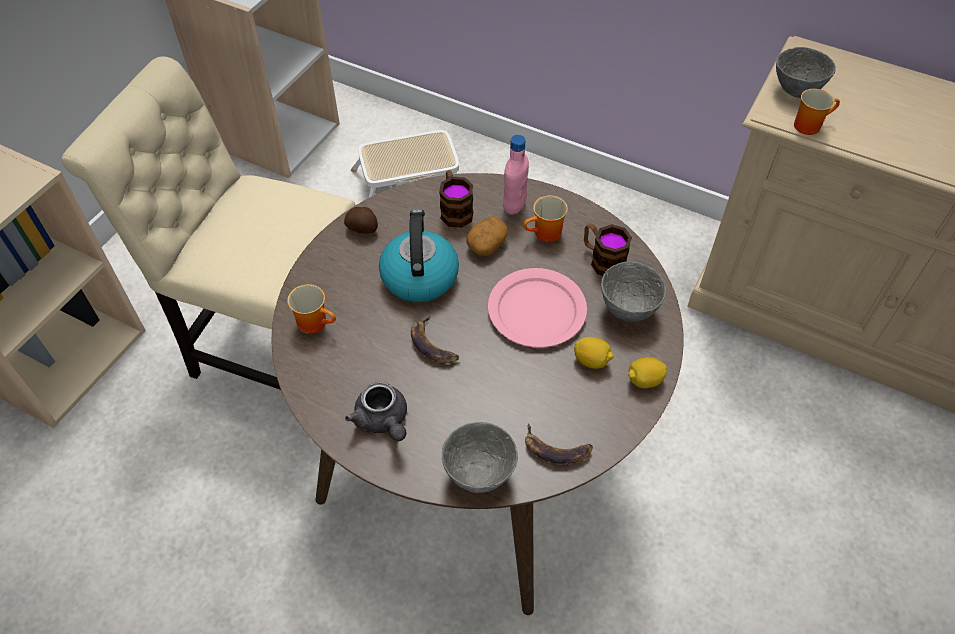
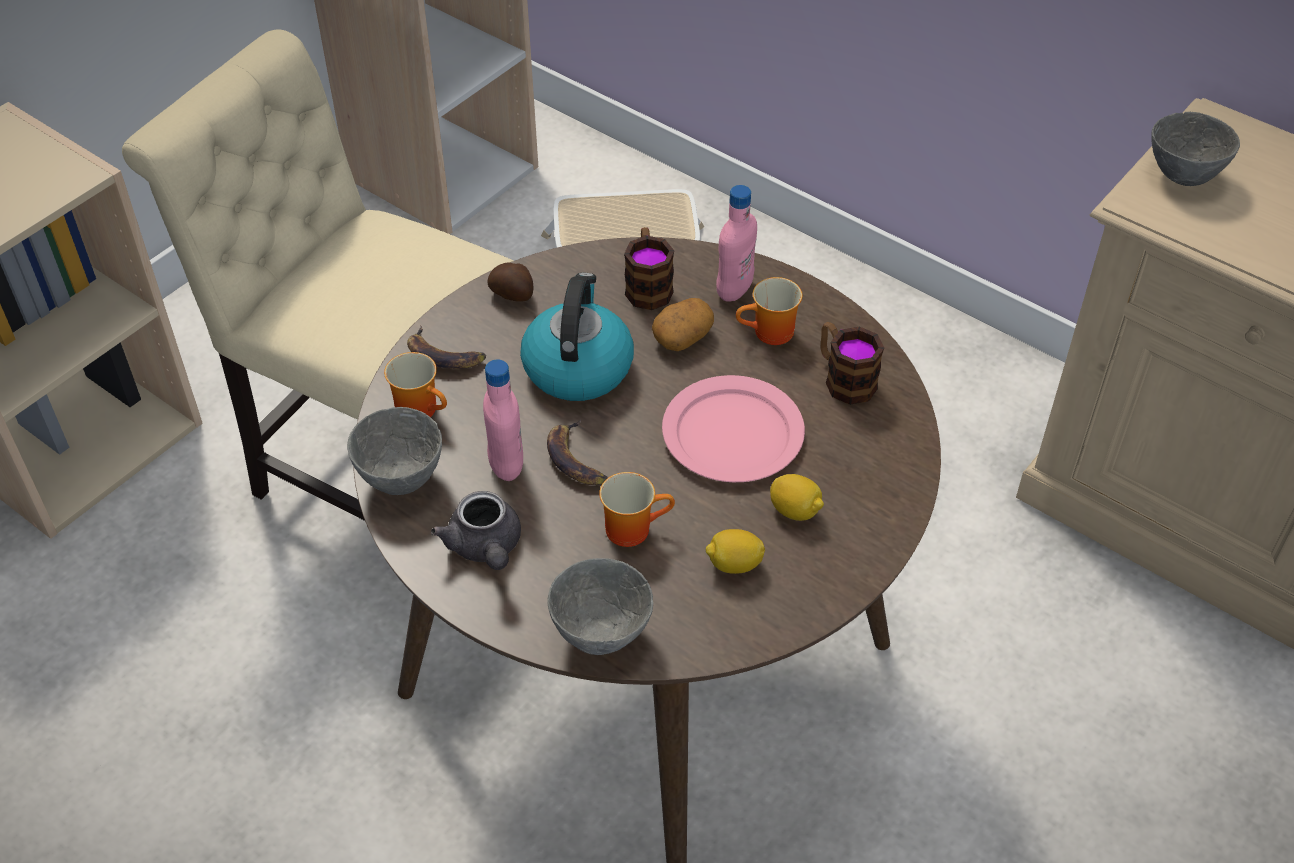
camera: 10 degrees right, 5 degrees down
(385, 356) = (506, 465): none -> pink bottle
(556, 448) = (716, 617): banana -> banana (444, 355)
(627, 310) = (863, 450): grey bowl -> grey bowl (399, 479)
(644, 380) = (864, 547): lemon -> lemon (734, 564)
(808, 124) = (1189, 225): mug -> mug (632, 526)

